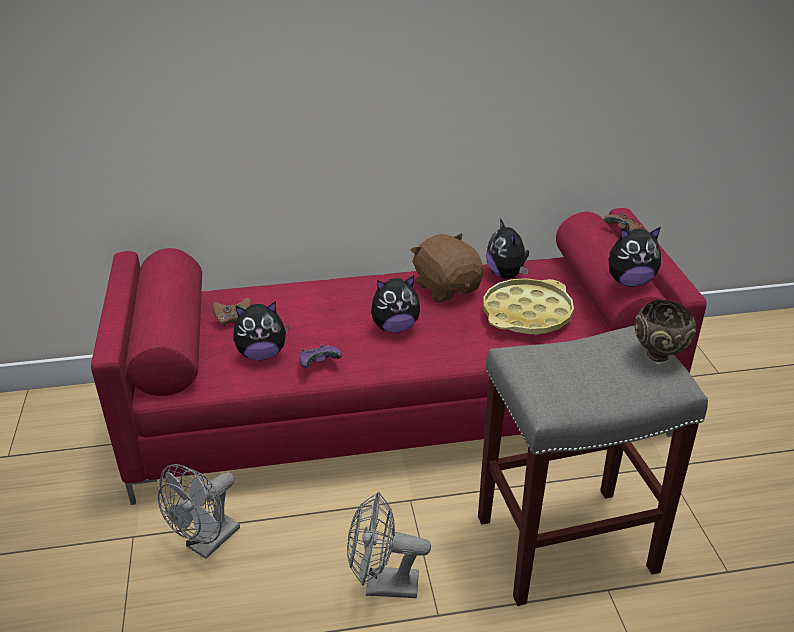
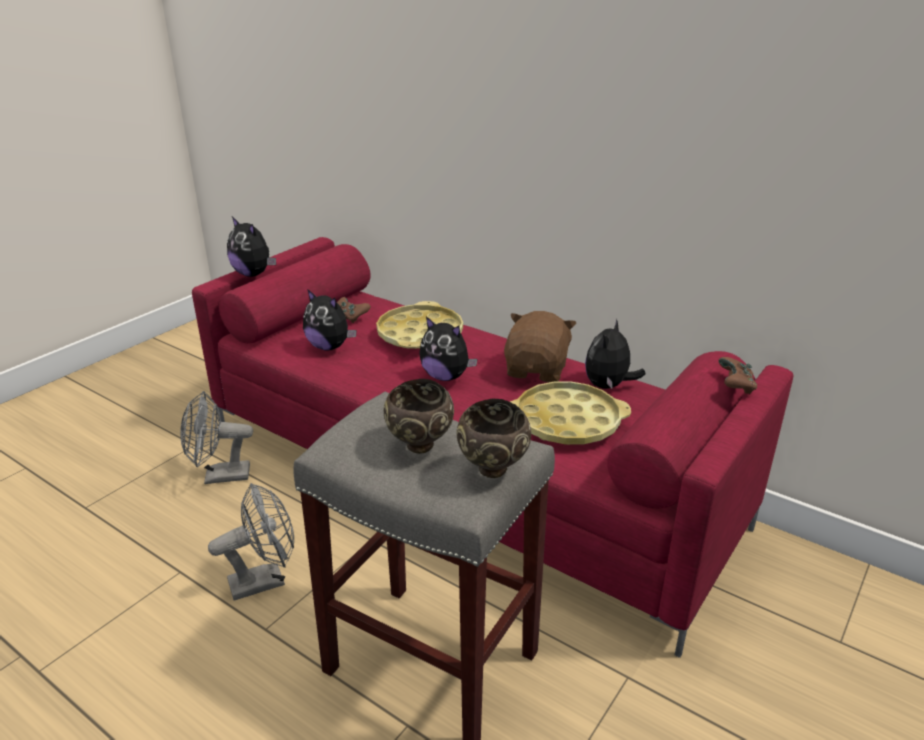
camera: 45 degrees right, 5 degrees down
(319, 304) = (420, 334): none -> yellow tray
(319, 364) = (348, 371): purple game controller -> none
(382, 585) = (265, 580): grey fan -> grey fan turned 105 degrees clockwise
(591, 369) = (419, 447): none -> brown bowl
(629, 281) = (652, 424): plush toy -> plush toy (254, 274)

